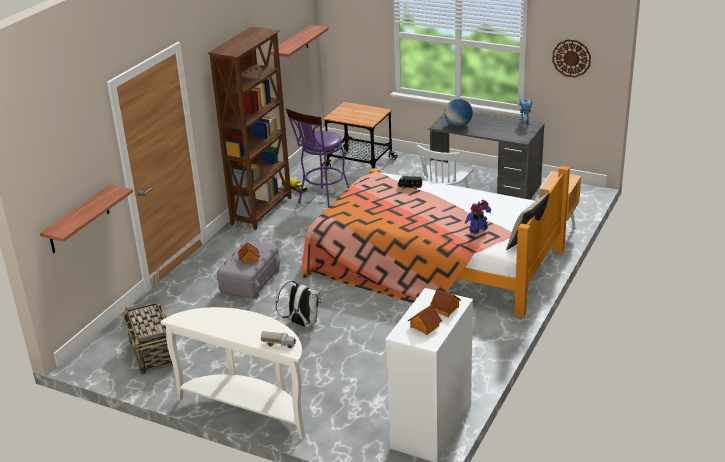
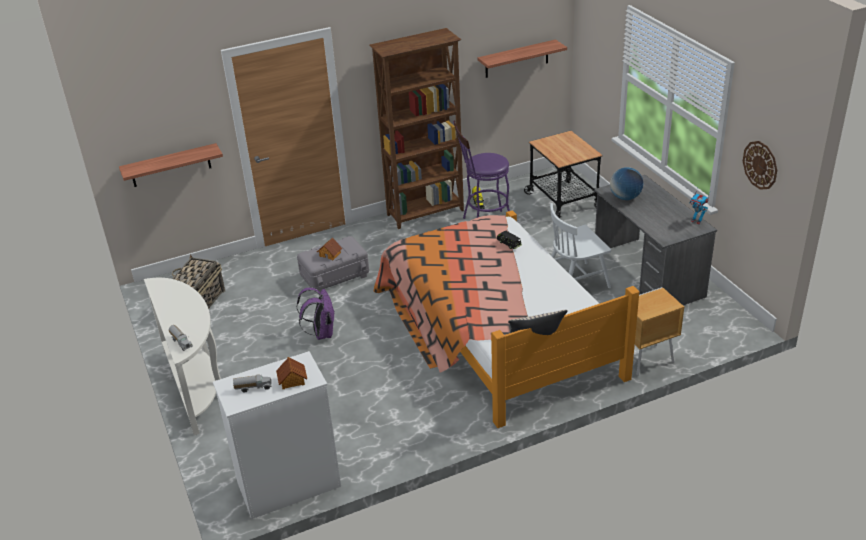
camera: 40 degrees right, 5 degrees up
(301, 323) = (321, 333): white backpack -> purple backpack
(424, 326) = (253, 387): toy house -> toy truck
(479, 230) = (504, 318): toy robot -> none

